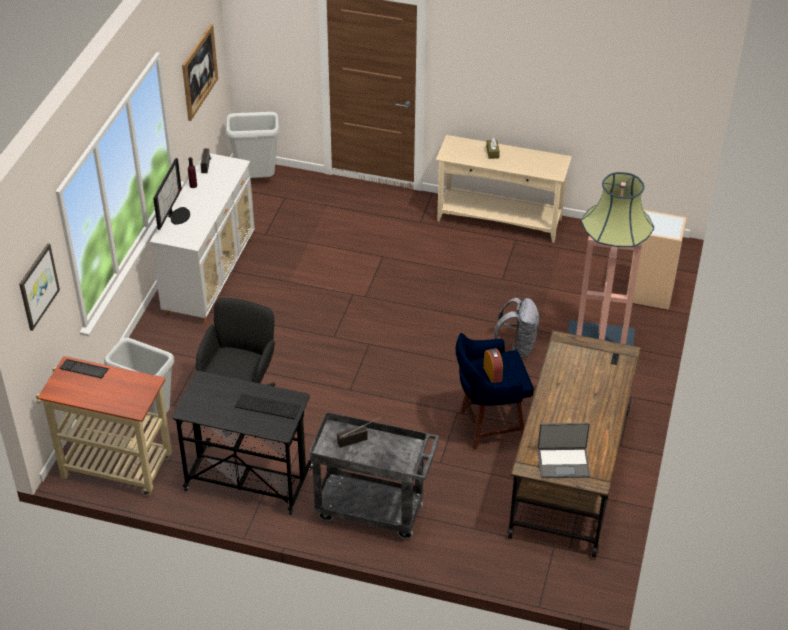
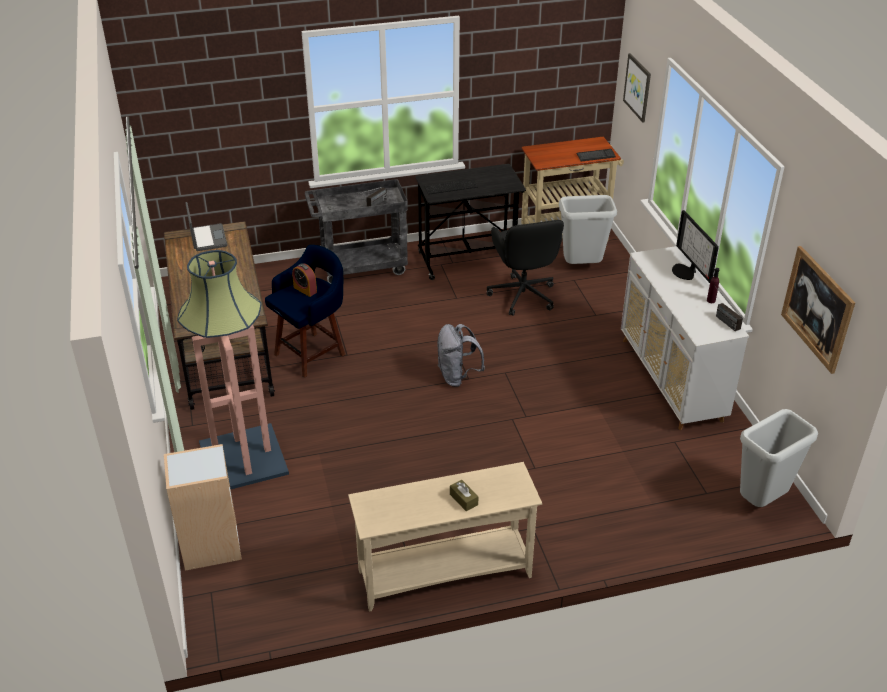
camera: 150 degrees right, 5 degrees down
(517, 347) = (328, 428): grey backpack -> grey backpack (457, 377)
(563, 462) = (207, 238): laptop -> laptop turned 105 degrees clockwise

